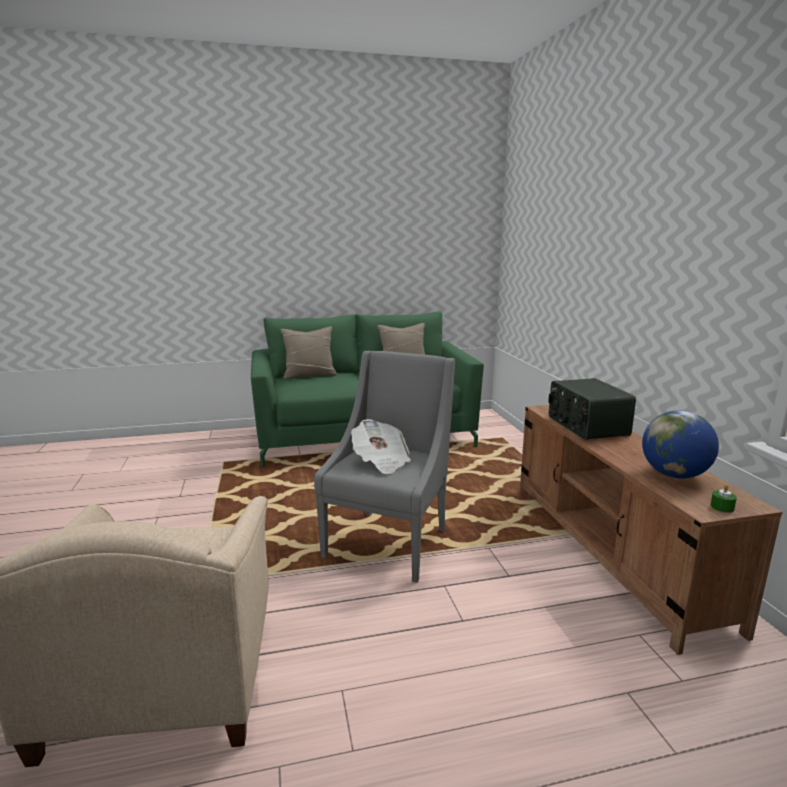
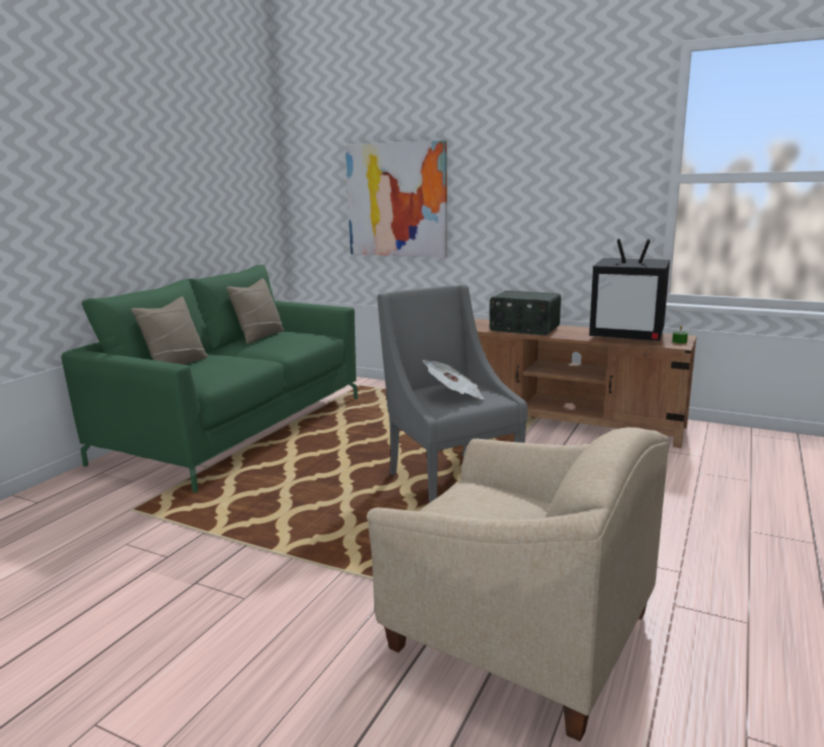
camera: 50 degrees left, 0 degrees up
(556, 264) = (397, 200): none -> picture
(674, 475) = (628, 336): globe -> television

